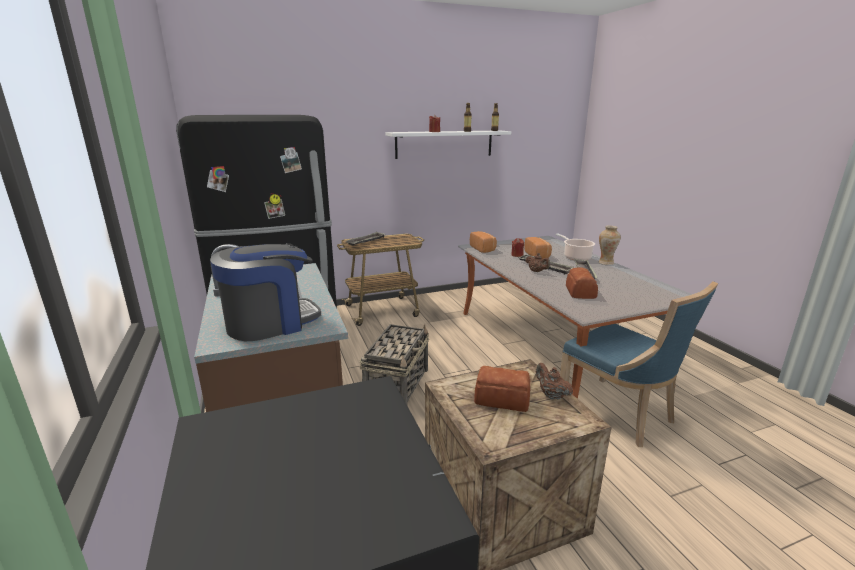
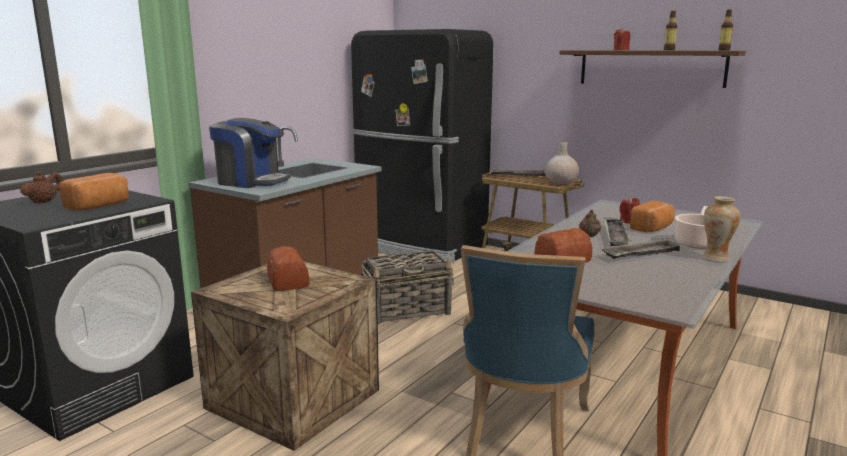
camera: 55 degrees right, 5 degrees down
(407, 239) = (561, 182): none -> beige vase
(444, 144) = (650, 68): white shelf -> brown shelf
(483, 249) = (613, 208): bread -> bread (99, 206)
(551, 395) = (315, 295): brown teapot -> brown teapot (44, 202)

